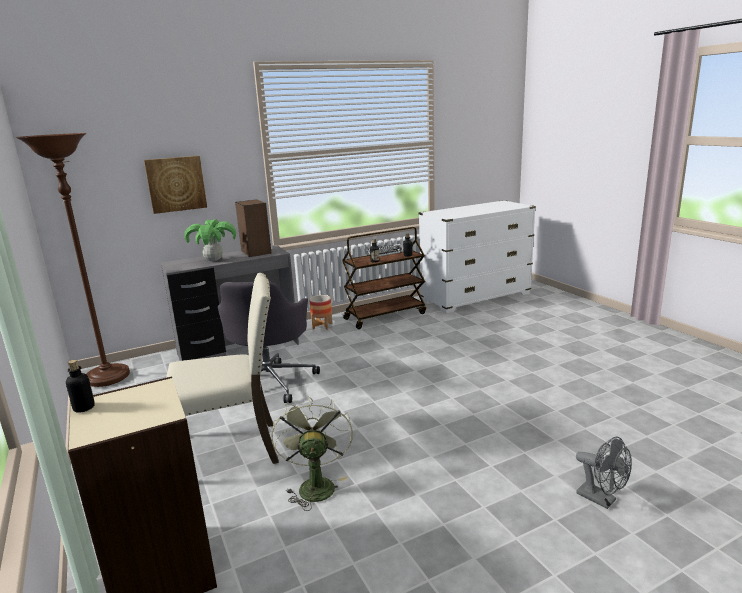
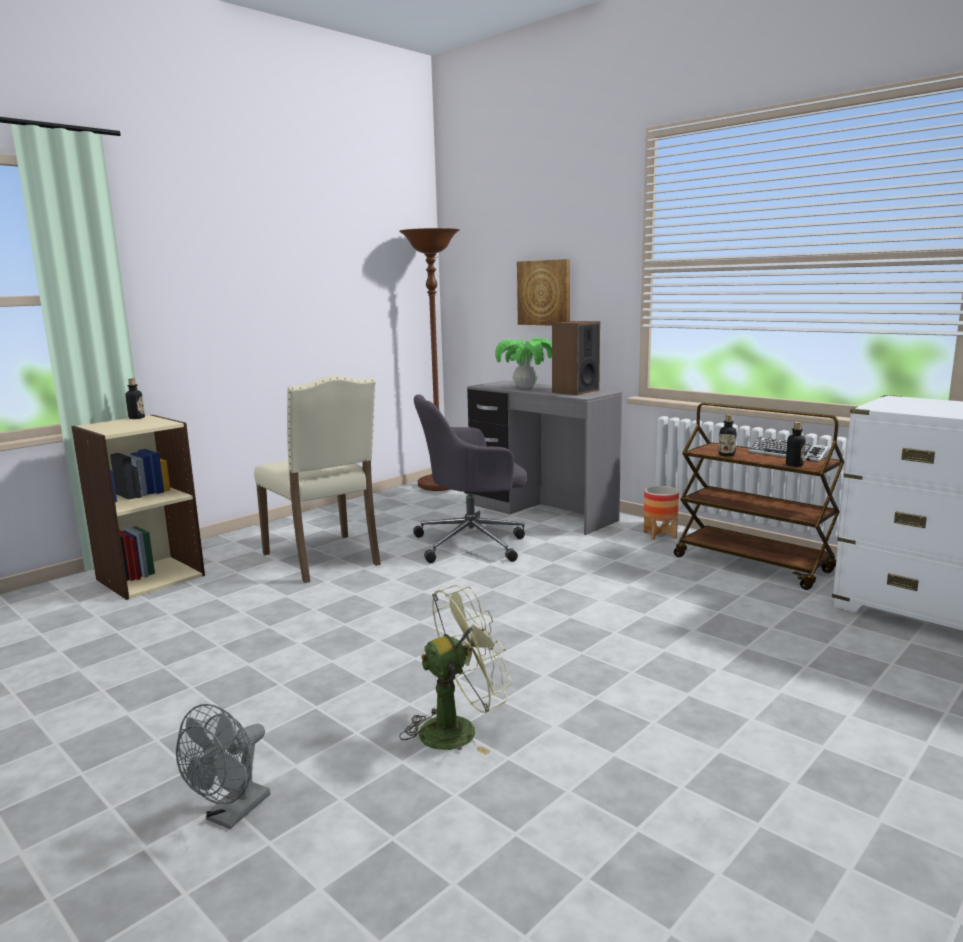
camera: 70 degrees right, 5 degrees down
(315, 484) = (266, 607): green fan -> green fan (459, 729)

